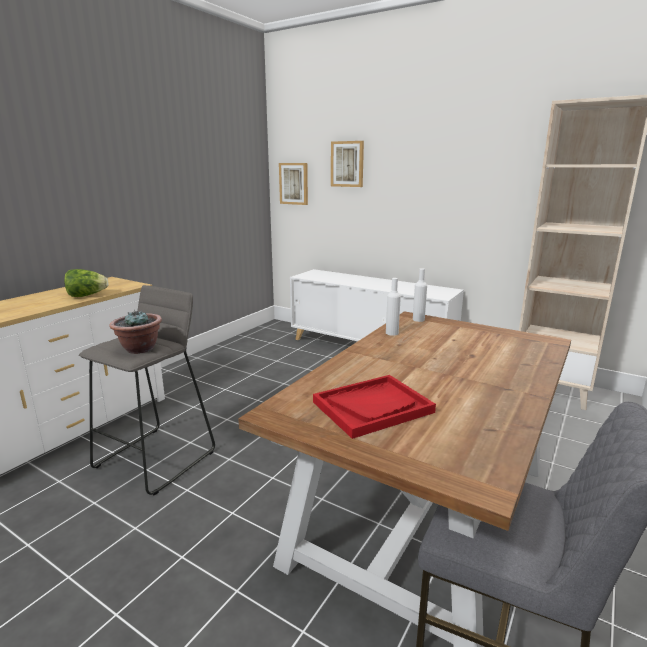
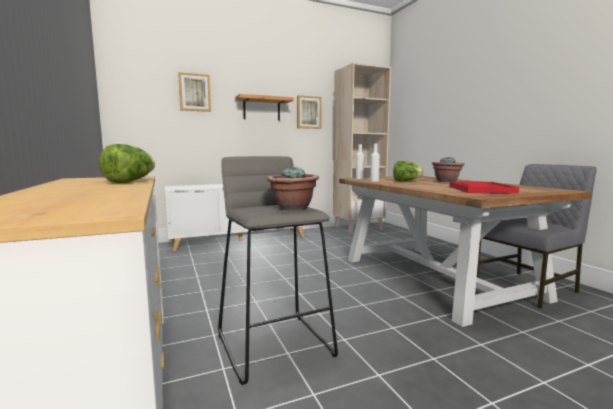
camera: 55 degrees left, 10 degrees down
(294, 183) = (134, 107): picture -> picture (308, 112)
(425, 182) = (261, 109): none -> shelf
(427, 348) = (406, 181): none -> lettuce
(476, 371) = (446, 181): none -> potted plant

